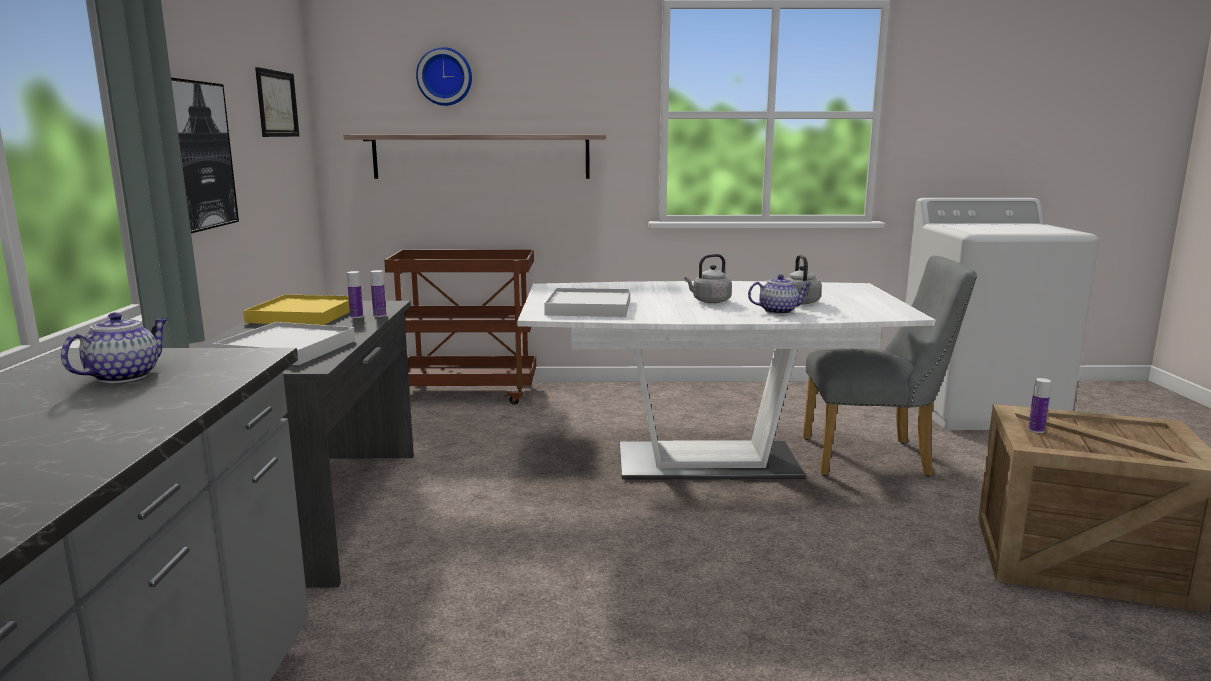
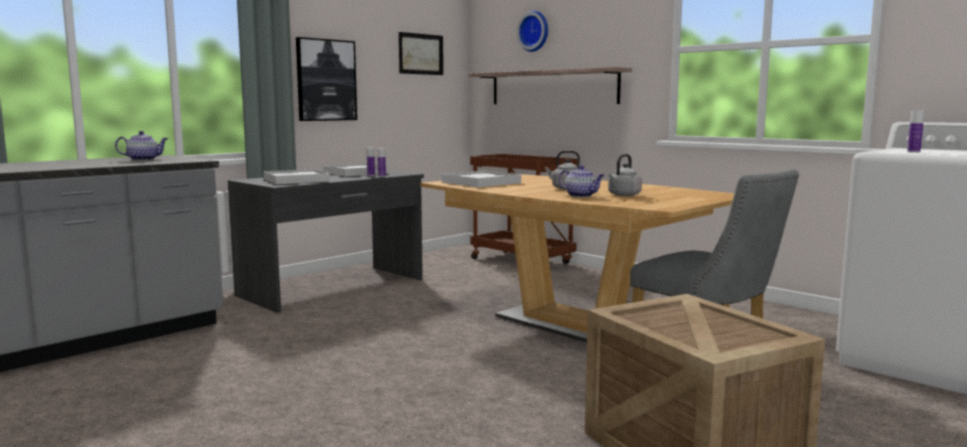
camera: 45 degrees right, 5 degrees down
(303, 315) = (355, 173): yellow tray -> white tray
(707, 462) = (571, 324): white dining table -> brown dining table
(1036, 430) = (661, 311): bottle -> bottle (913, 152)

